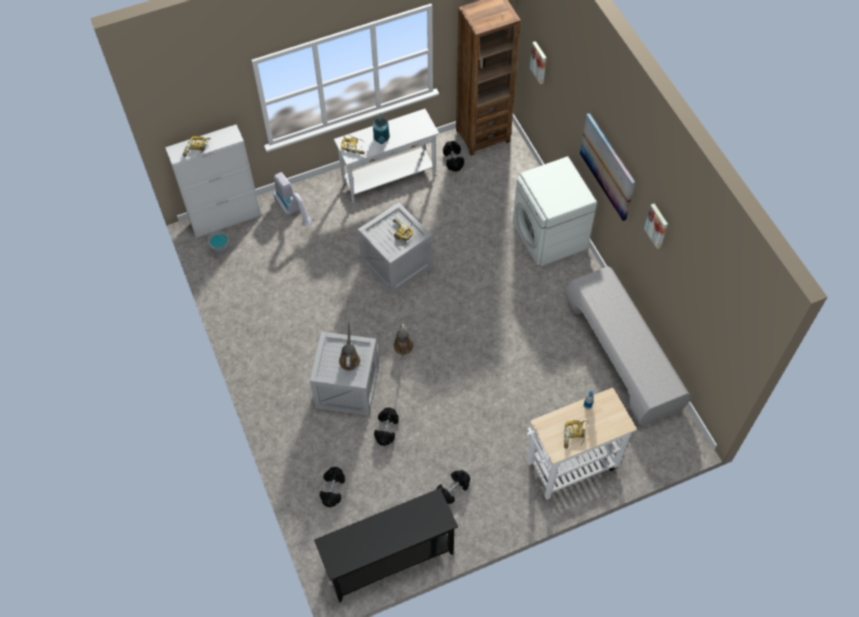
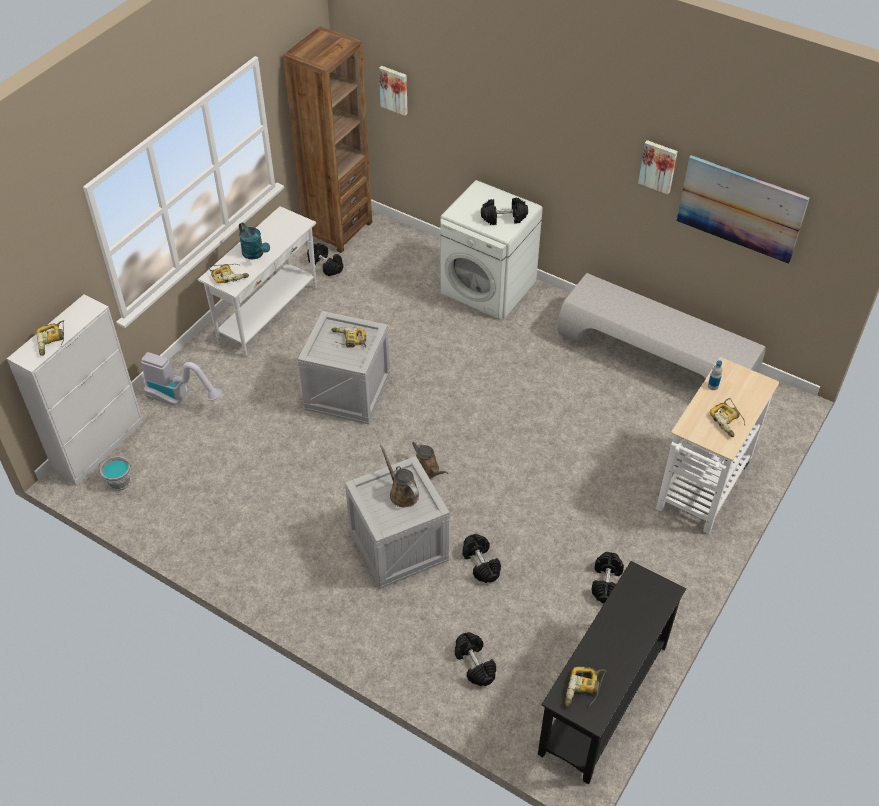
camera: 35 degrees left, 10 degrees down
(343, 547) = (583, 690): none -> power drill
(561, 197) = (504, 218): none -> black dumbbell
(608, 166) = (551, 147): picture -> picture (741, 208)

